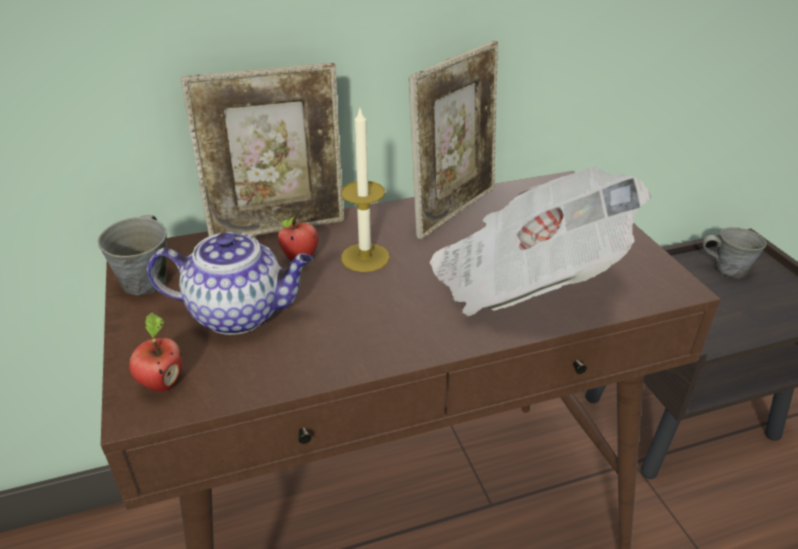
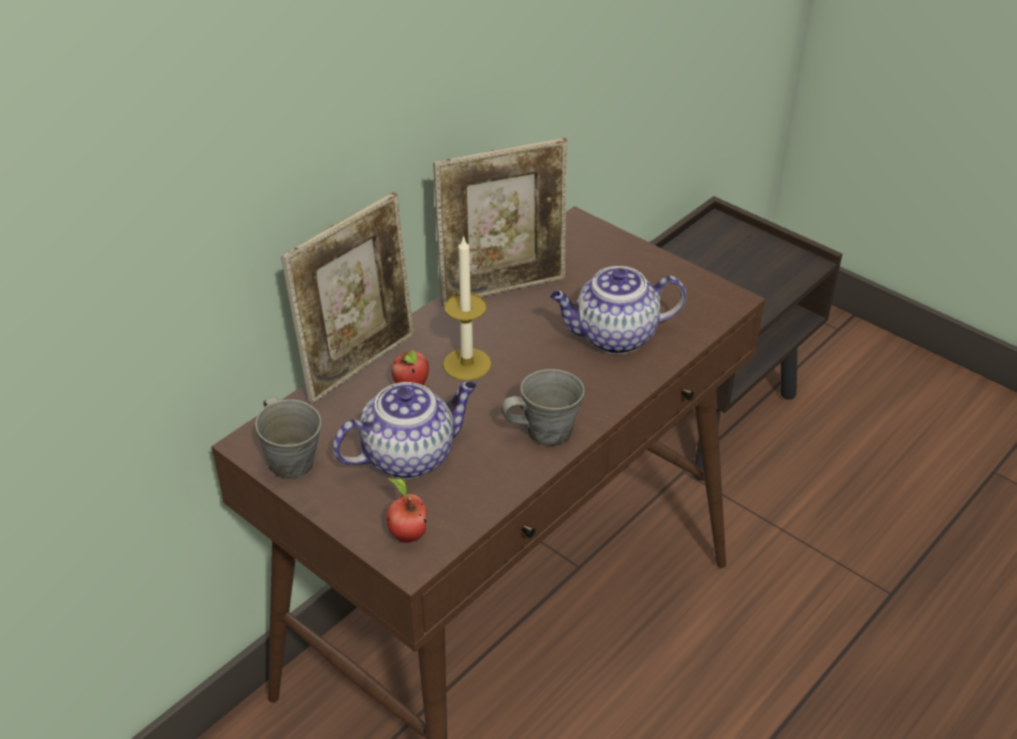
camera: 30 degrees left, 5 degrees up
(453, 210) = (503, 287): picture frame -> picture frame turned 60 degrees clockwise
(523, 280) = (614, 337): newspaper -> teapot
(727, 269) = (712, 249): grey mug -> grey mug (545, 432)

